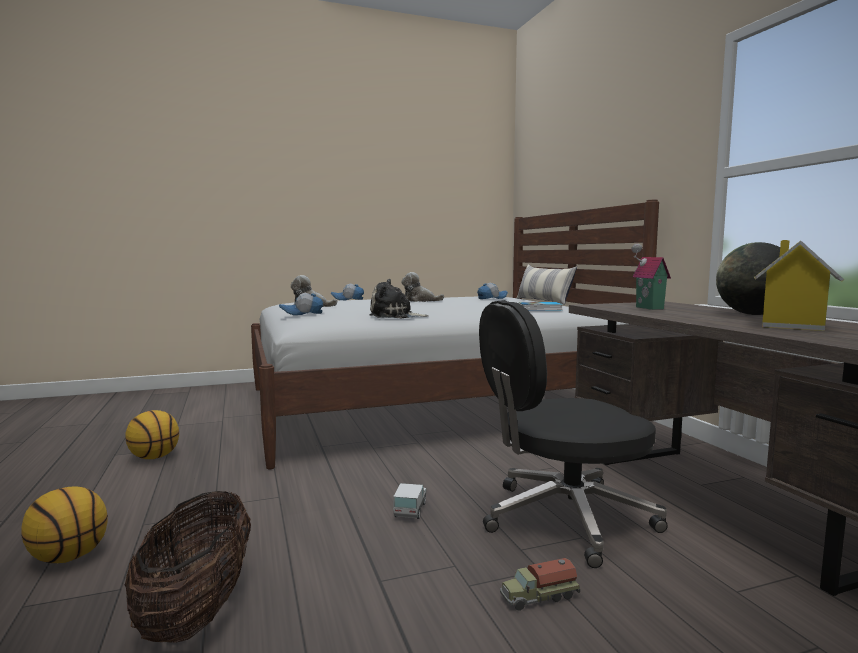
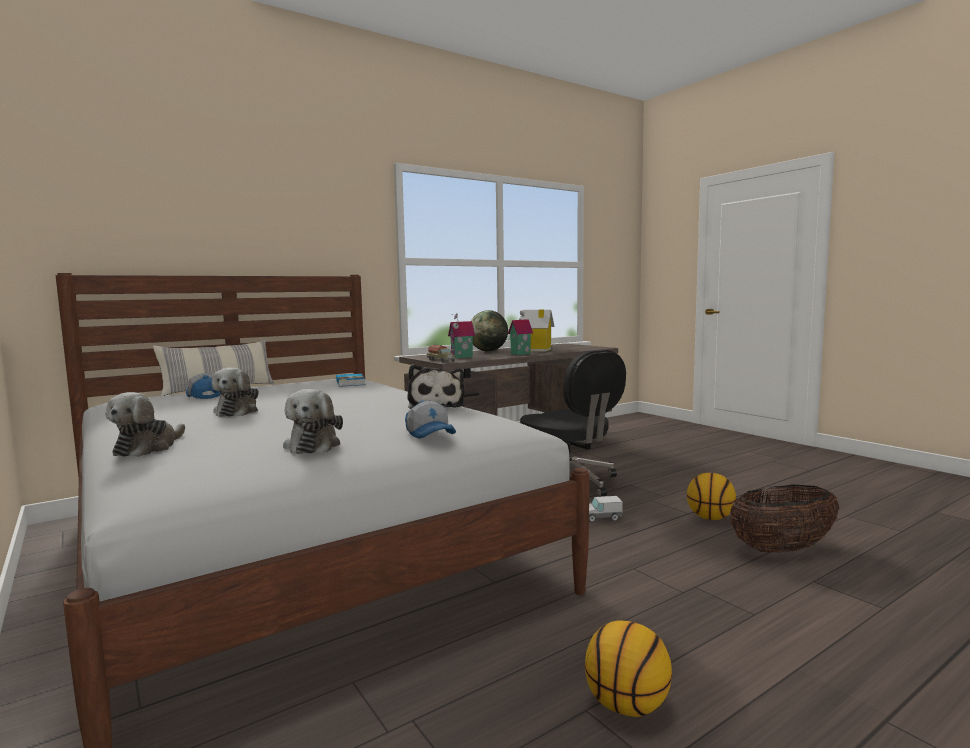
camera: 105 degrees left, 0 degrees up
(68, 557) = (835, 624): basketball -> basketball (710, 518)
(347, 299) = (148, 448): cap -> plush toy
(538, 596) = (653, 484): toy truck -> toy truck (441, 361)
(701, 319) = (519, 354): none -> toy house

